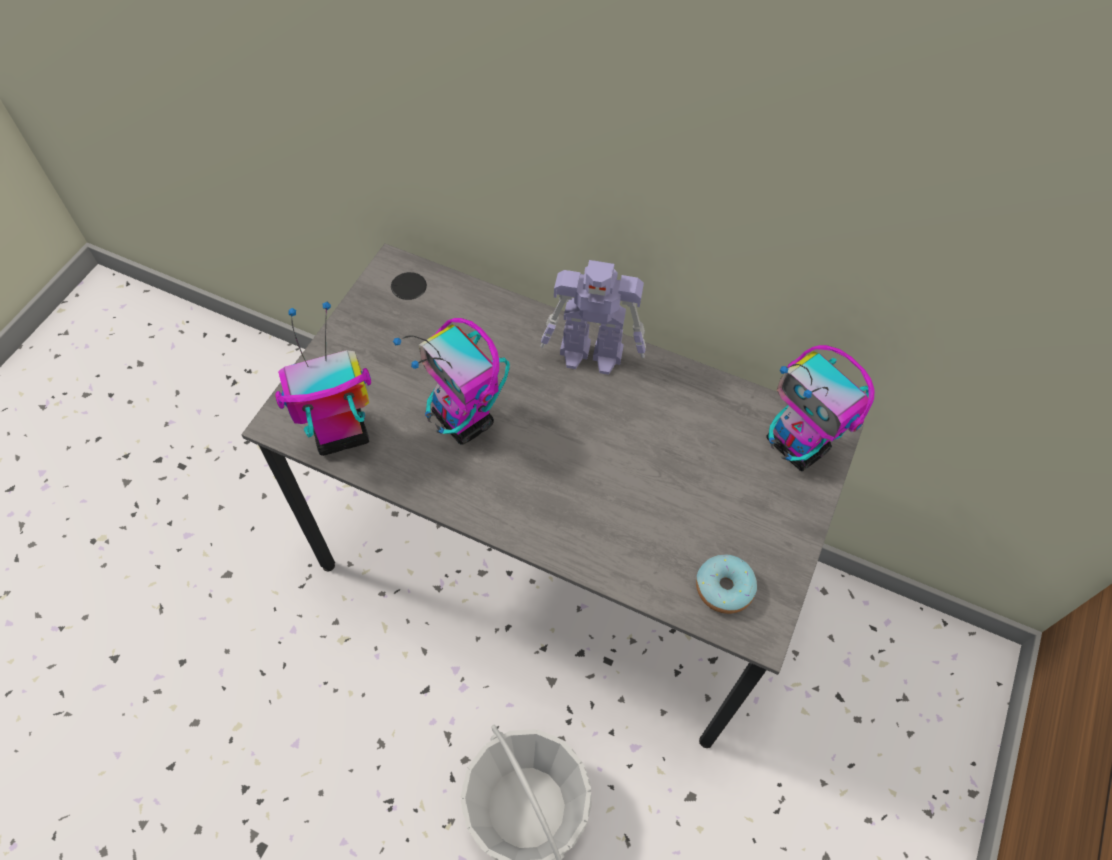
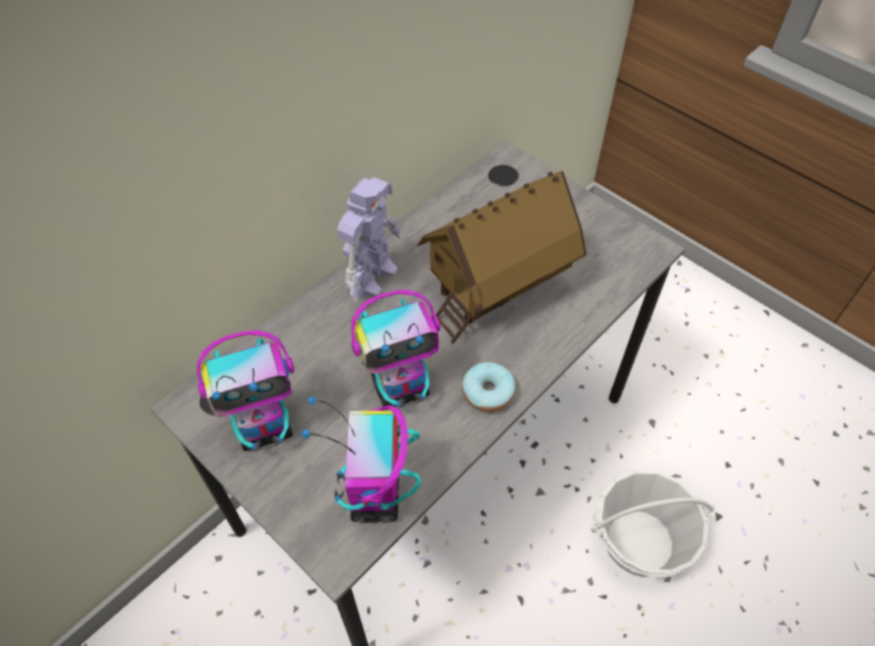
camera: 70 degrees left, 5 degrees down
(625, 472) = (497, 287): none -> toy house
(724, 588) = (614, 257): donut -> donut (488, 392)
(797, 447) = (511, 179): toy robot -> toy robot (266, 428)

